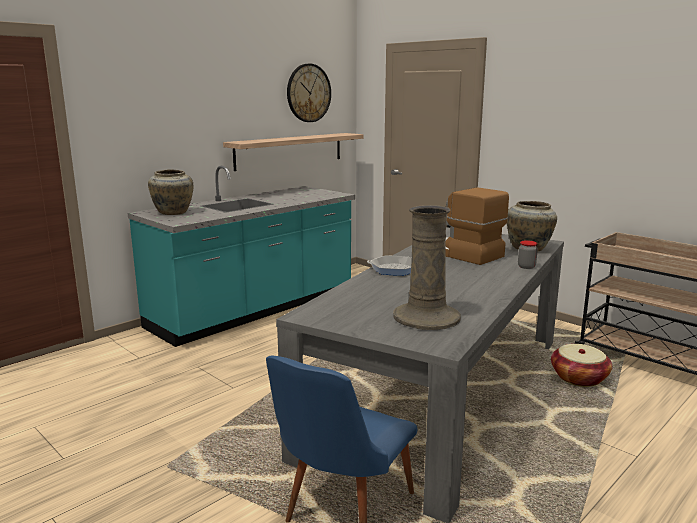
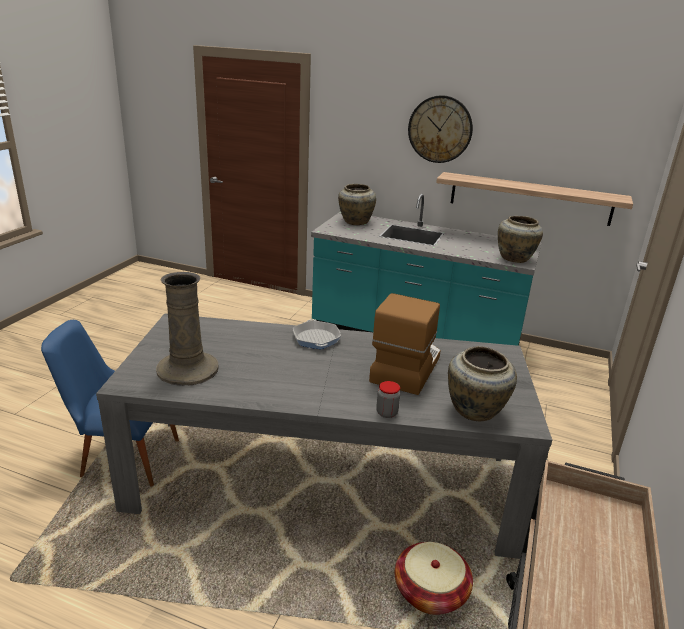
camera: 65 degrees right, 10 degrees up
(308, 93) = (575, 136): wall clock -> wall clock (440, 129)
(330, 194) = (515, 259): none -> beige vase

